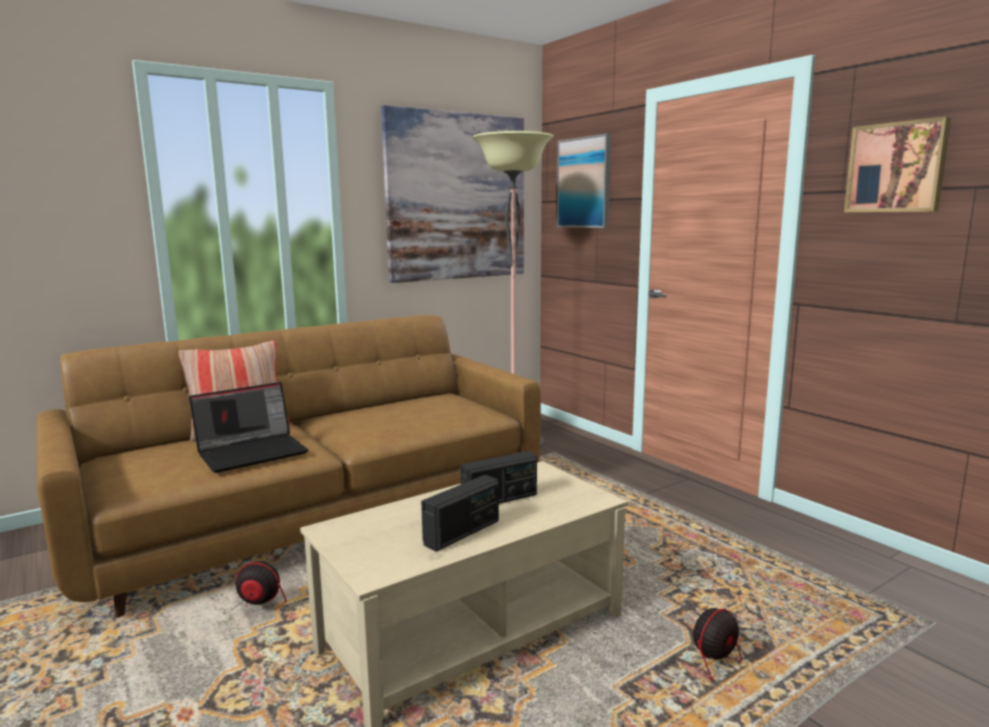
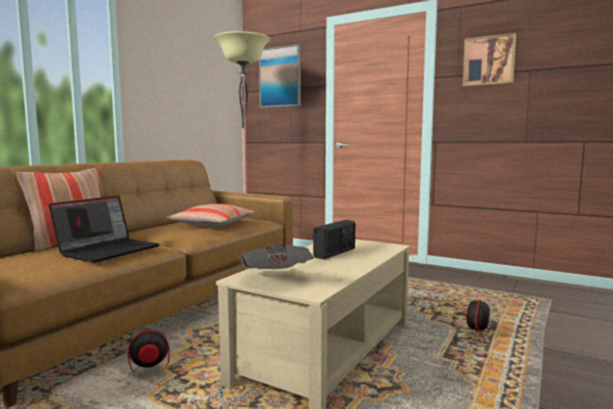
camera: 25 degrees left, 5 degrees down
(364, 539) = (276, 279): none -> newspaper
(416, 416) = (212, 224): none -> pillow
(457, 197) = (195, 80): picture -> none
(462, 533) = (338, 268): radio -> none

